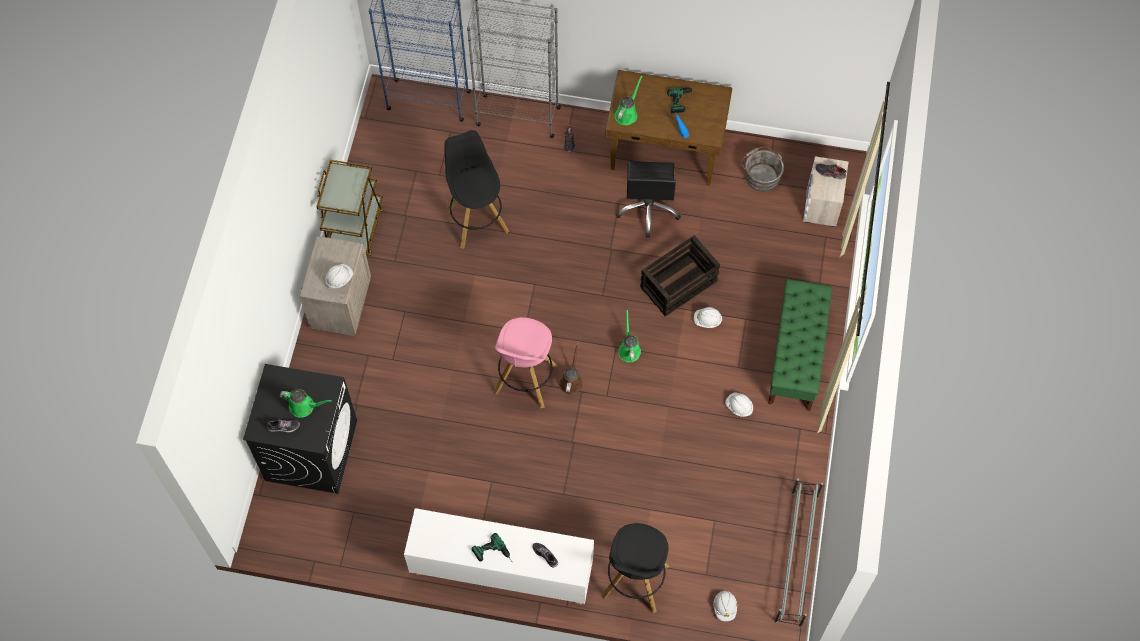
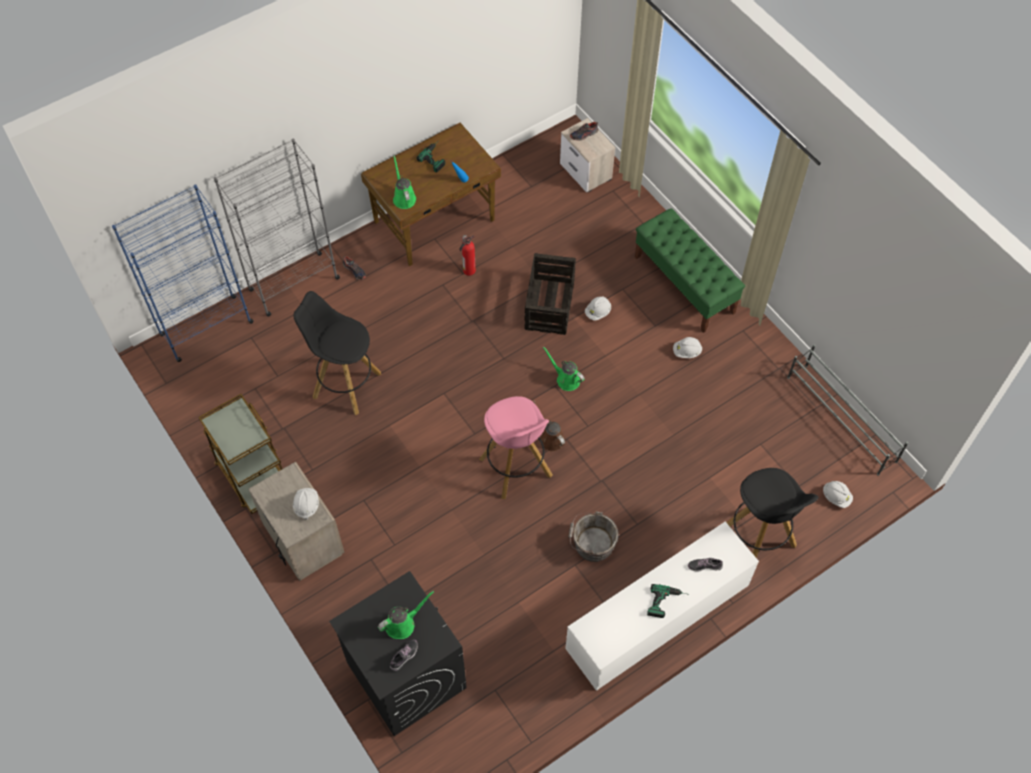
camera: 45 degrees left, 5 degrees down
(648, 209) = (468, 271): black office chair -> fire extinguisher
(760, 175) = (522, 185): grey bucket -> grey bucket (591, 543)

